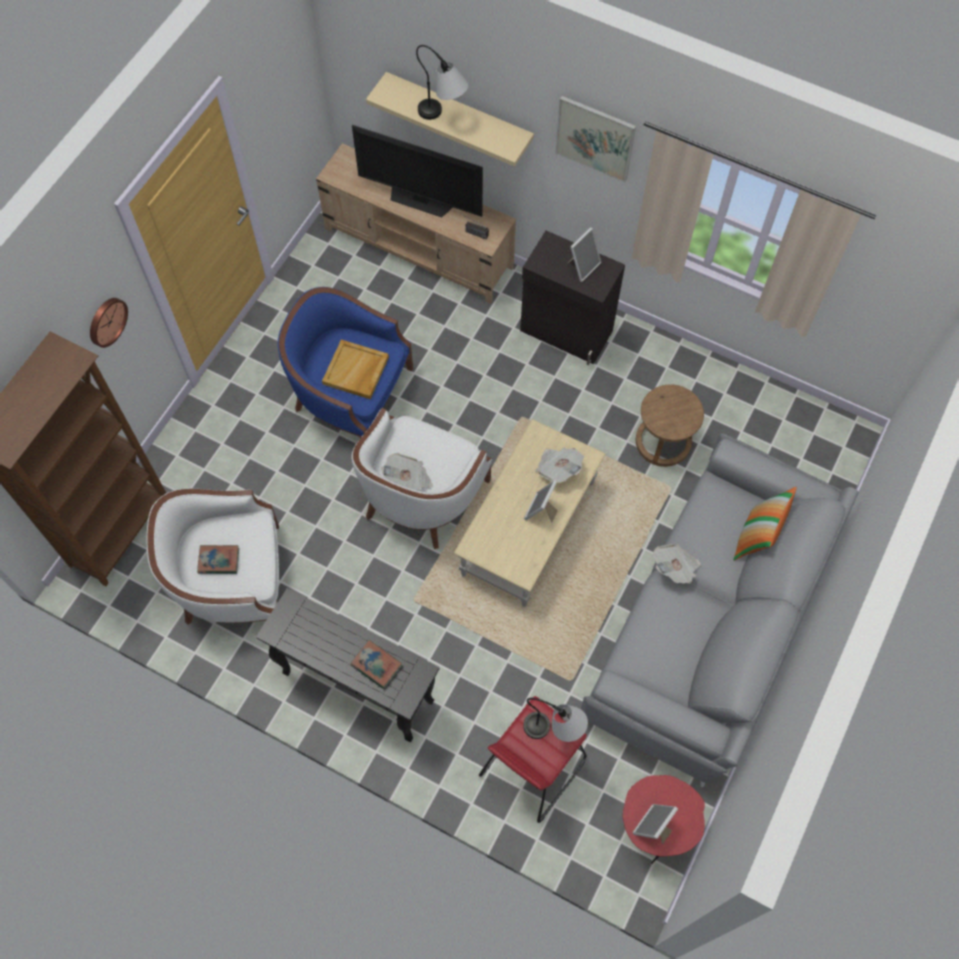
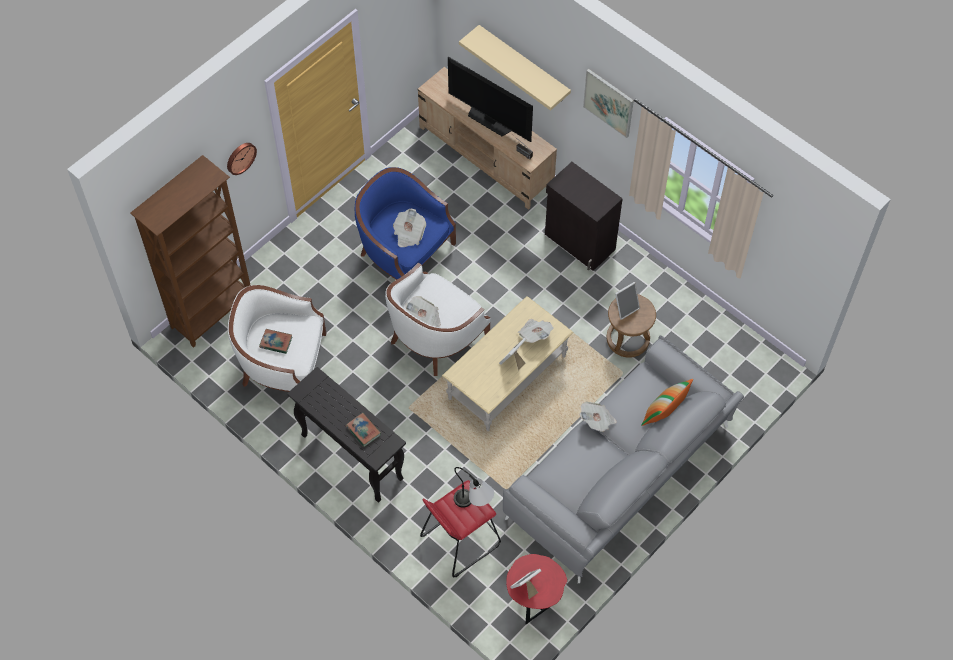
camera: 15 degrees right, 5 degrees down
(356, 371) = (409, 234): beige tray -> newspaper
(443, 117) = (509, 65): table lamp -> none
(582, 266) = (590, 193): picture frame -> picture frame (625, 308)

